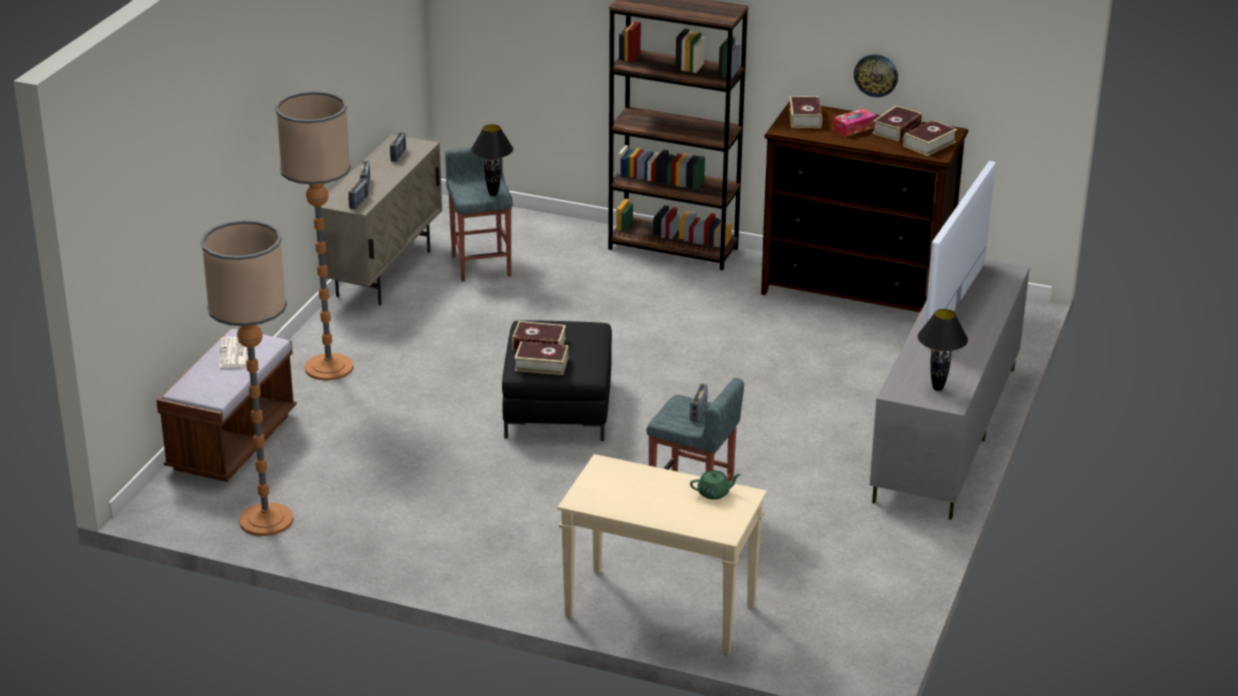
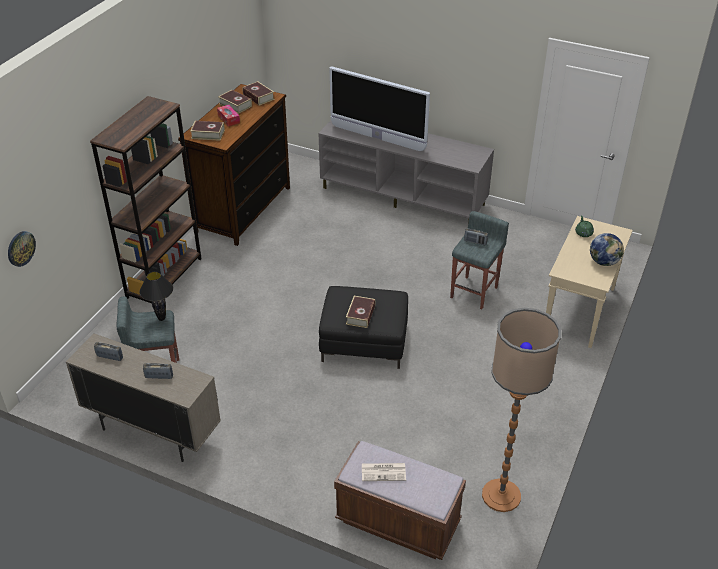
camera: 85 degrees left, 10 degrees up
(328, 367) = (294, 464): floor lamp -> none
(359, 202) = (190, 380): radio -> none
(541, 364) = (387, 315): book -> none
(634, 508) = (604, 262): none -> globe
(876, 75) = (202, 88): wall clock -> wall clock (20, 248)
(938, 388) = (467, 153): black table lamp -> none

